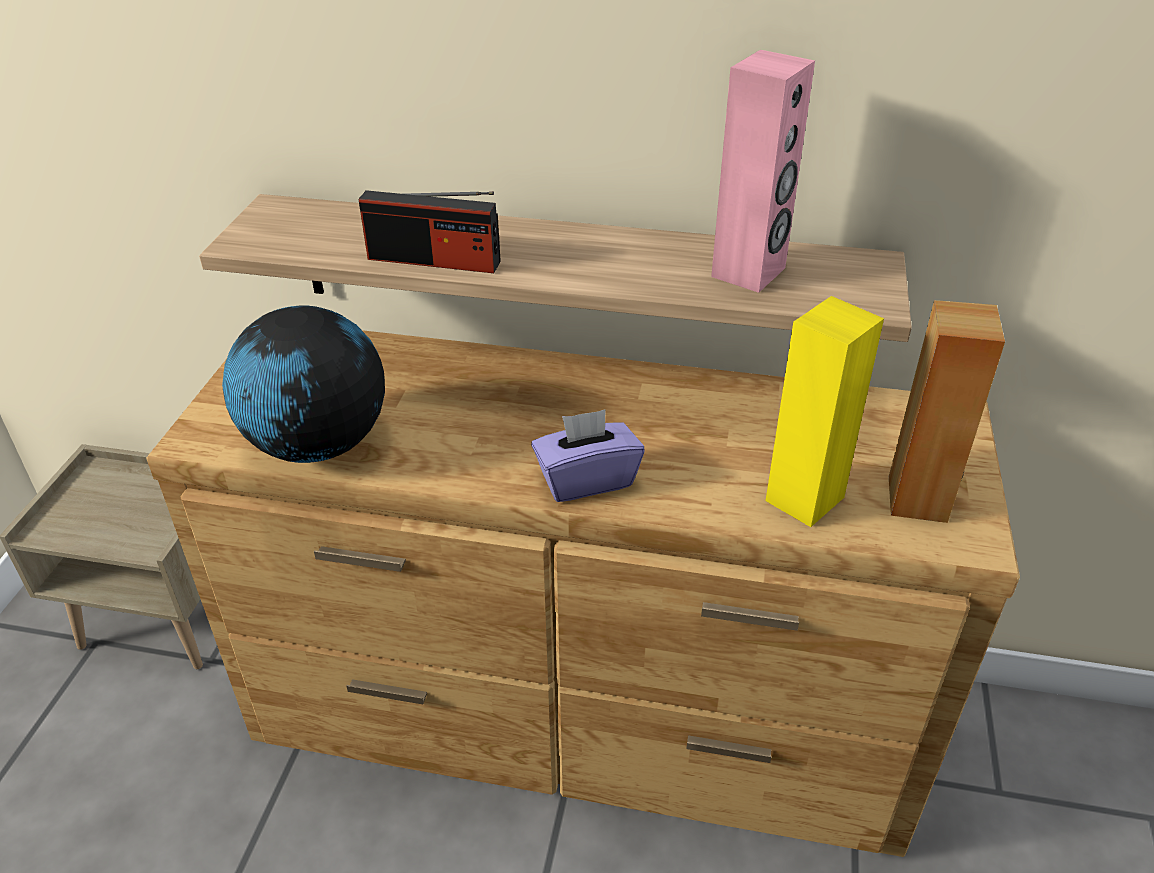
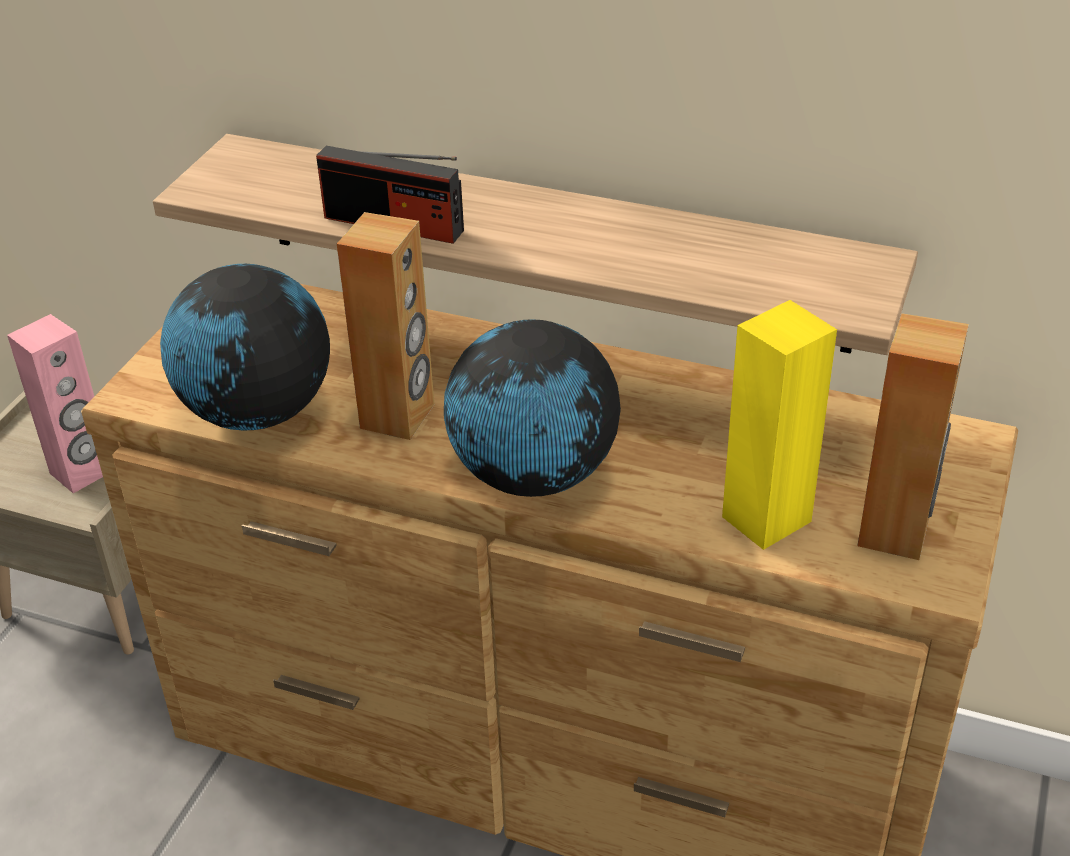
camera: 10 degrees right, 0 degrees up
(451, 437) = (398, 416): none -> brown speaker
(586, 479) = (533, 475): purple tissue box -> globe
(749, 272) = (731, 263): pink speaker -> pink speaker (82, 472)

